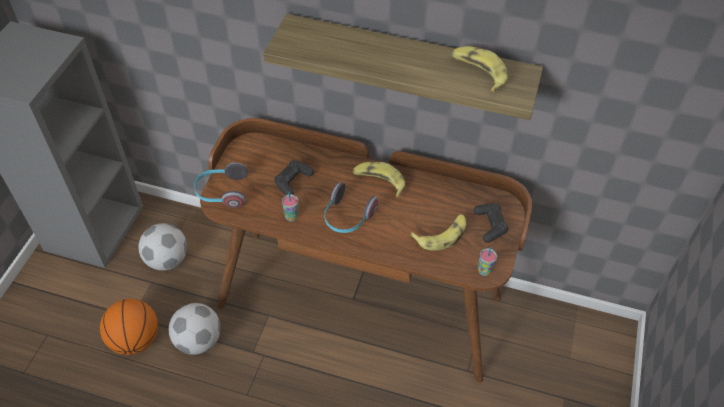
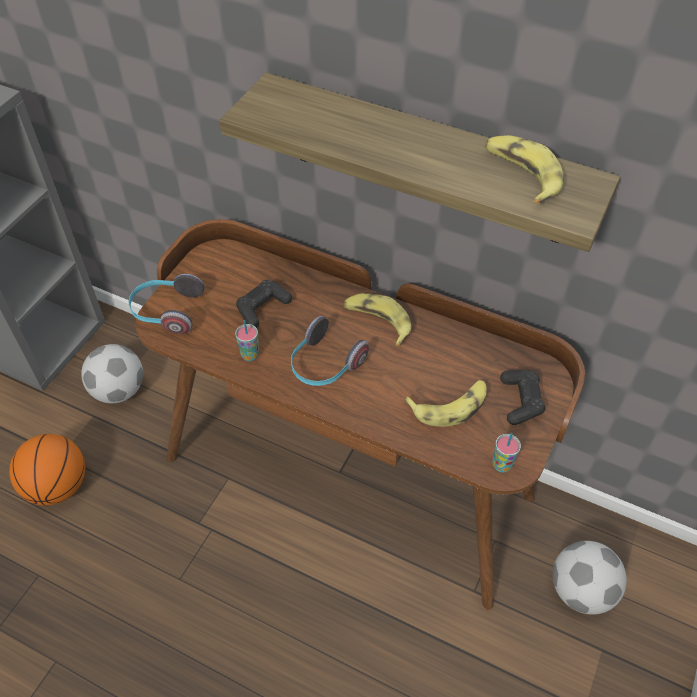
camera: 10 degrees right, 0 degrees up
(199, 340) = (135, 498): football -> football (581, 590)

